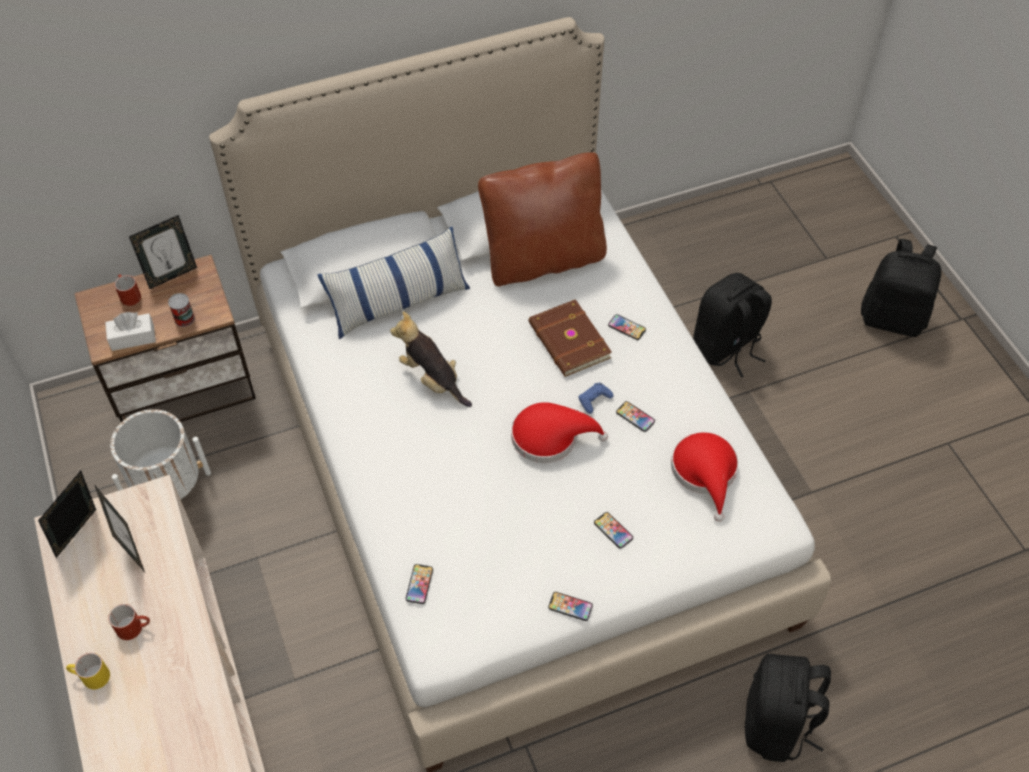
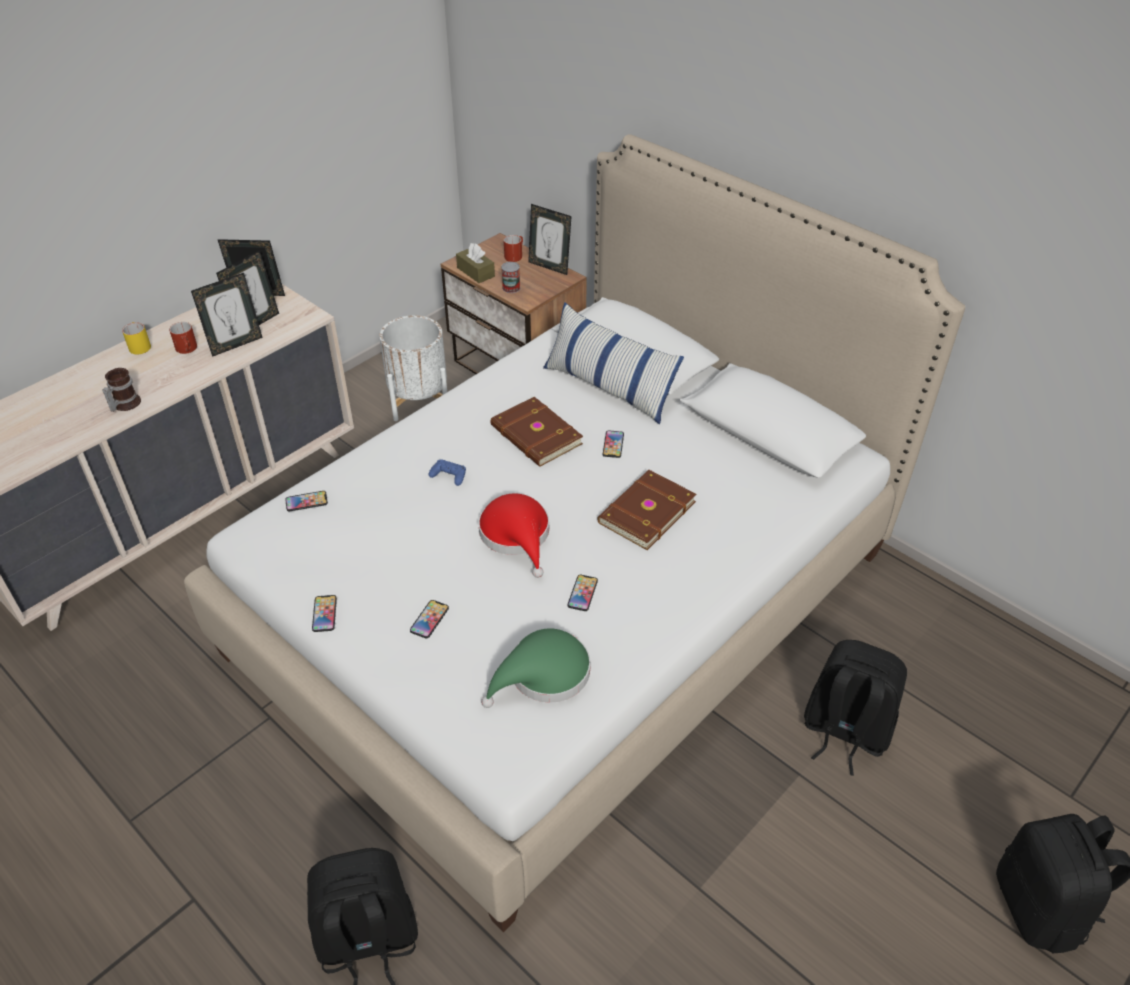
camera: 65 degrees right, 10 degrees down
(133, 338) = (475, 272): white tissue box -> brown tissue box
(158, 578) = (235, 344): none -> picture frame
(196, 710) = (124, 404): none -> mug
(432, 379) = (535, 436): plush toy -> brown book
(543, 259) = (737, 461): brown pillow -> none
(594, 400) = (584, 554): blue game controller -> blue game controller (449, 475)
(626, 327) = (696, 550): phone -> phone (613, 445)
(705, 473) = (543, 675): red hat -> green hat

